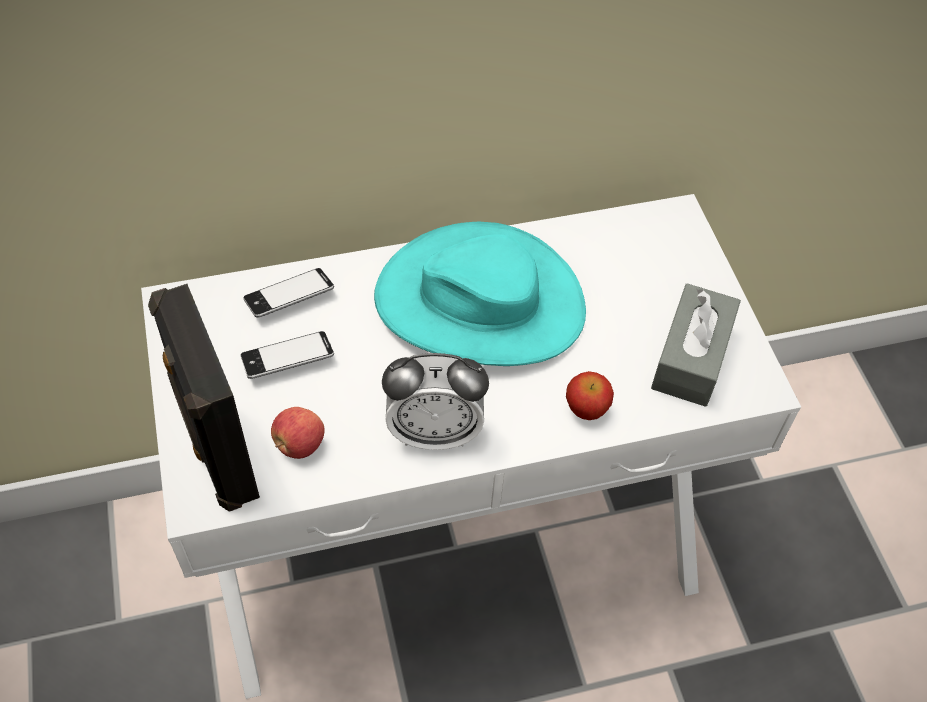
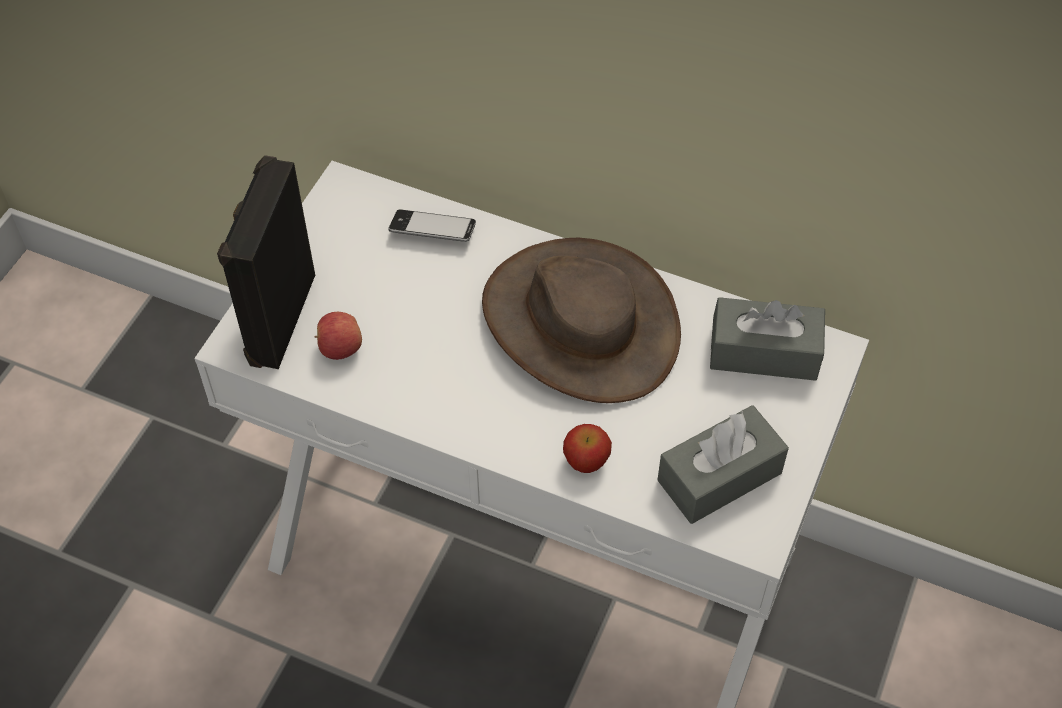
camera: 40 degrees right, 0 degrees up
(288, 359) = (388, 279): phone -> none
(434, 431) = (448, 402): alarm clock -> none
(480, 302) = (580, 322): turquoise hat -> brown hat
(634, 245) = (764, 352): none -> grey tissue box

